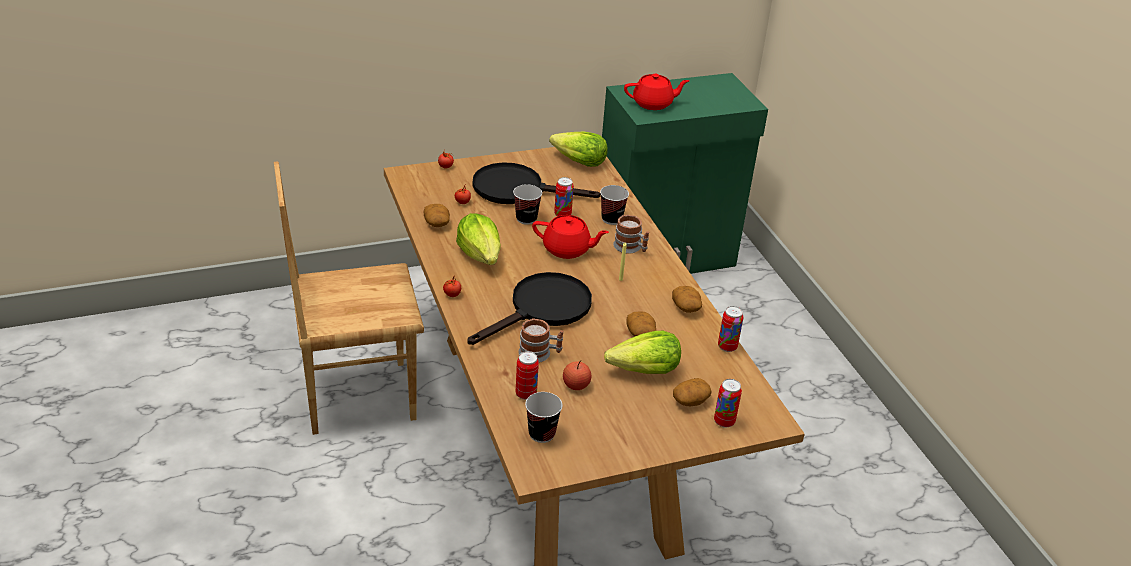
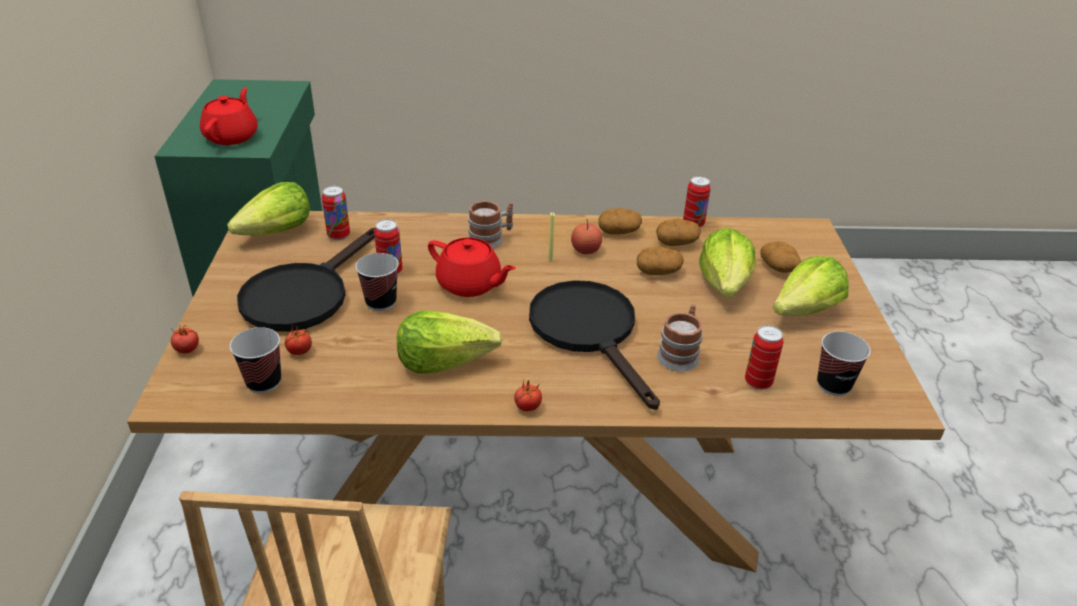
camera: 70 degrees left, 0 degrees up
(437, 223) = (338, 388): potato -> potato (676, 242)
(567, 249) = (470, 284): red teapot -> red teapot turned 90 degrees clockwise
(576, 385) = (745, 338): apple -> apple (585, 250)
(611, 219) = (424, 238): cup -> cup (264, 382)
(633, 418) = (806, 311): none -> lettuce
(724, 421) = (812, 256): can -> can (339, 236)

